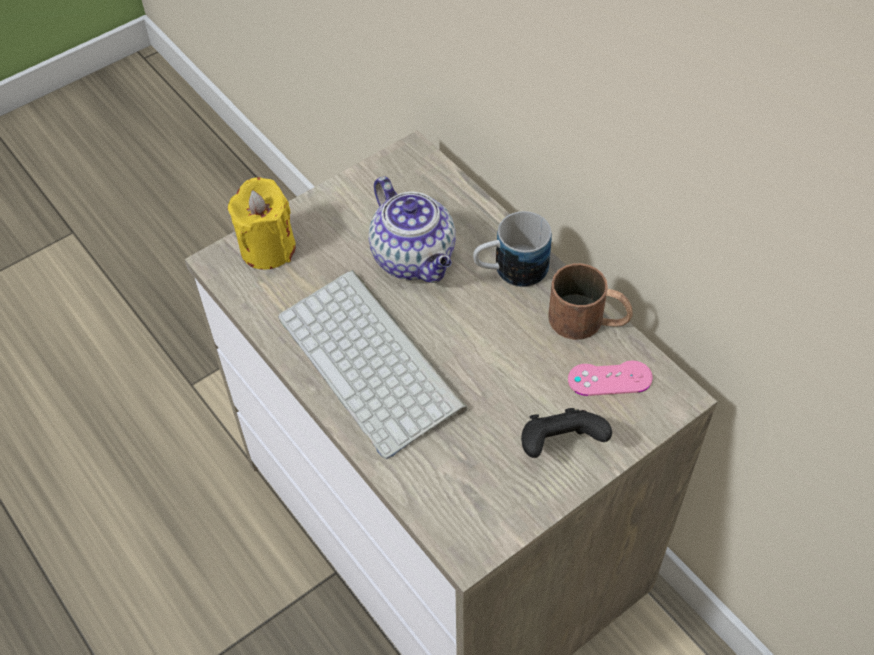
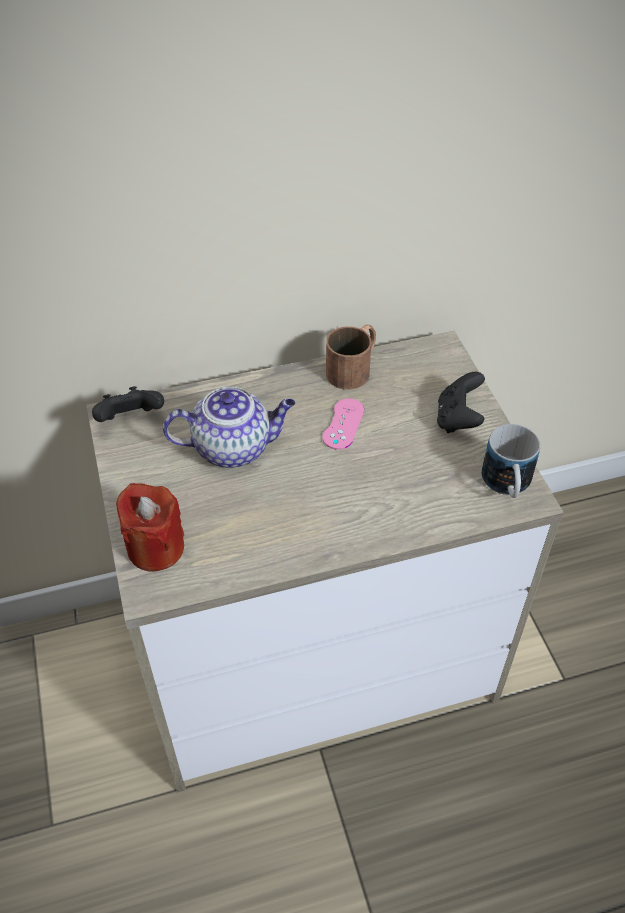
camera: 70 degrees left, 5 degrees down
(267, 248) = (155, 548): yellow candle -> red candle
(374, 362) = (329, 506): keyboard -> none
(412, 169) = (131, 420): none -> black game controller
(510, 270) = (281, 394): mug -> mug (507, 486)
(610, 378) = (411, 374): pink game controller -> pink game controller (343, 424)

